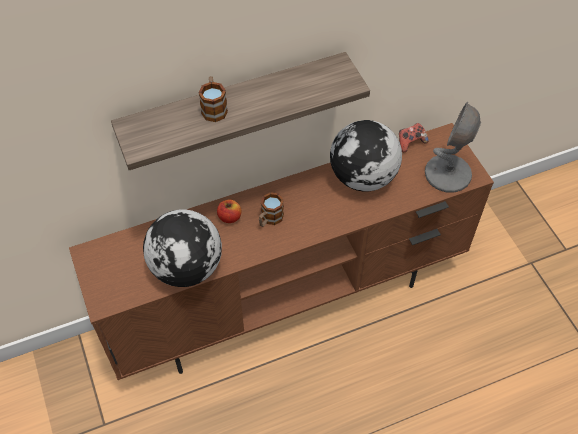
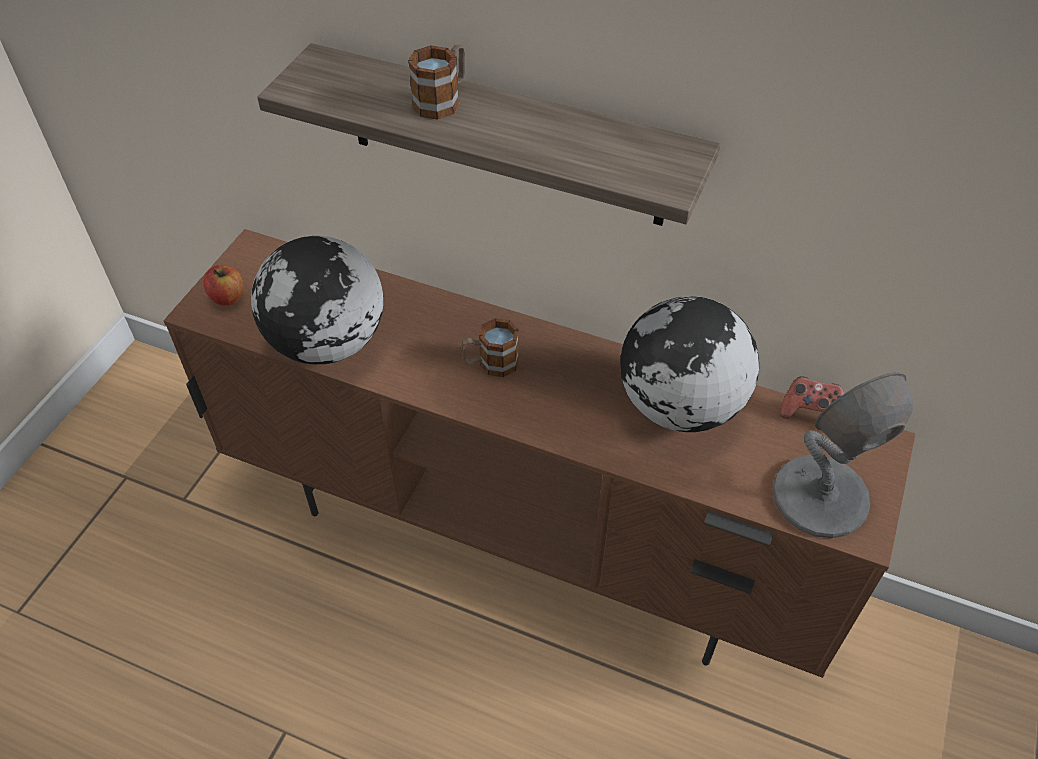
camera: 45 degrees right, 5 degrees down
(229, 217) = (447, 324): apple -> apple (228, 297)

